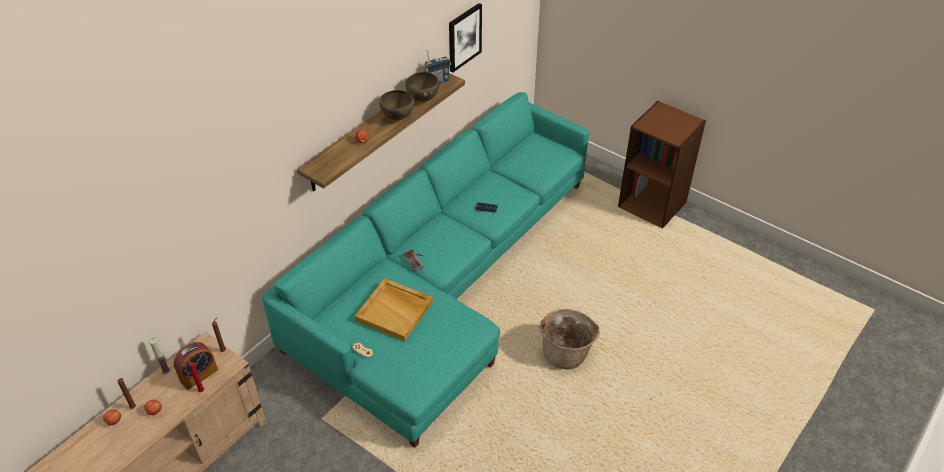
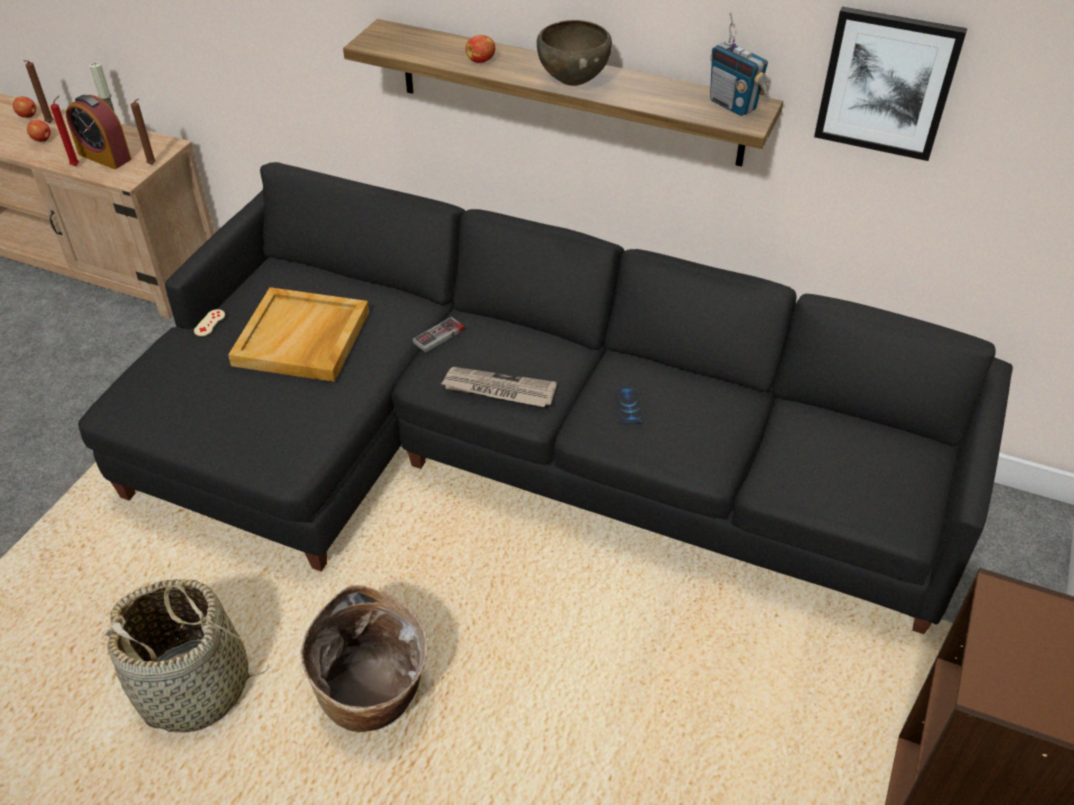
camera: 75 degrees right, 0 degrees up
(423, 99) = (654, 99): brown bowl -> none
(442, 283) = (512, 451): turquoise sofa -> black sofa
(459, 246) = (498, 390): none -> newspaper
(546, 418) = (195, 687): none -> basket

